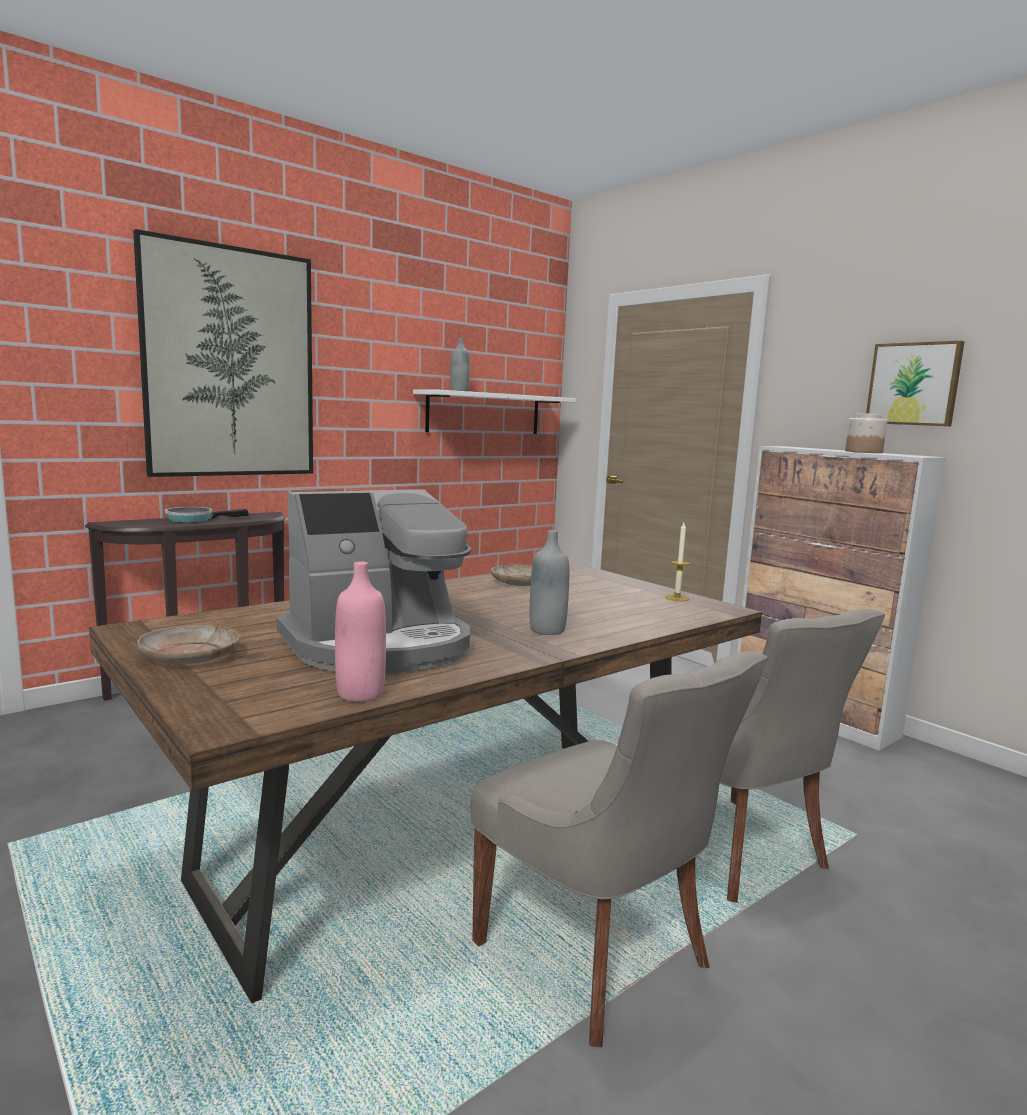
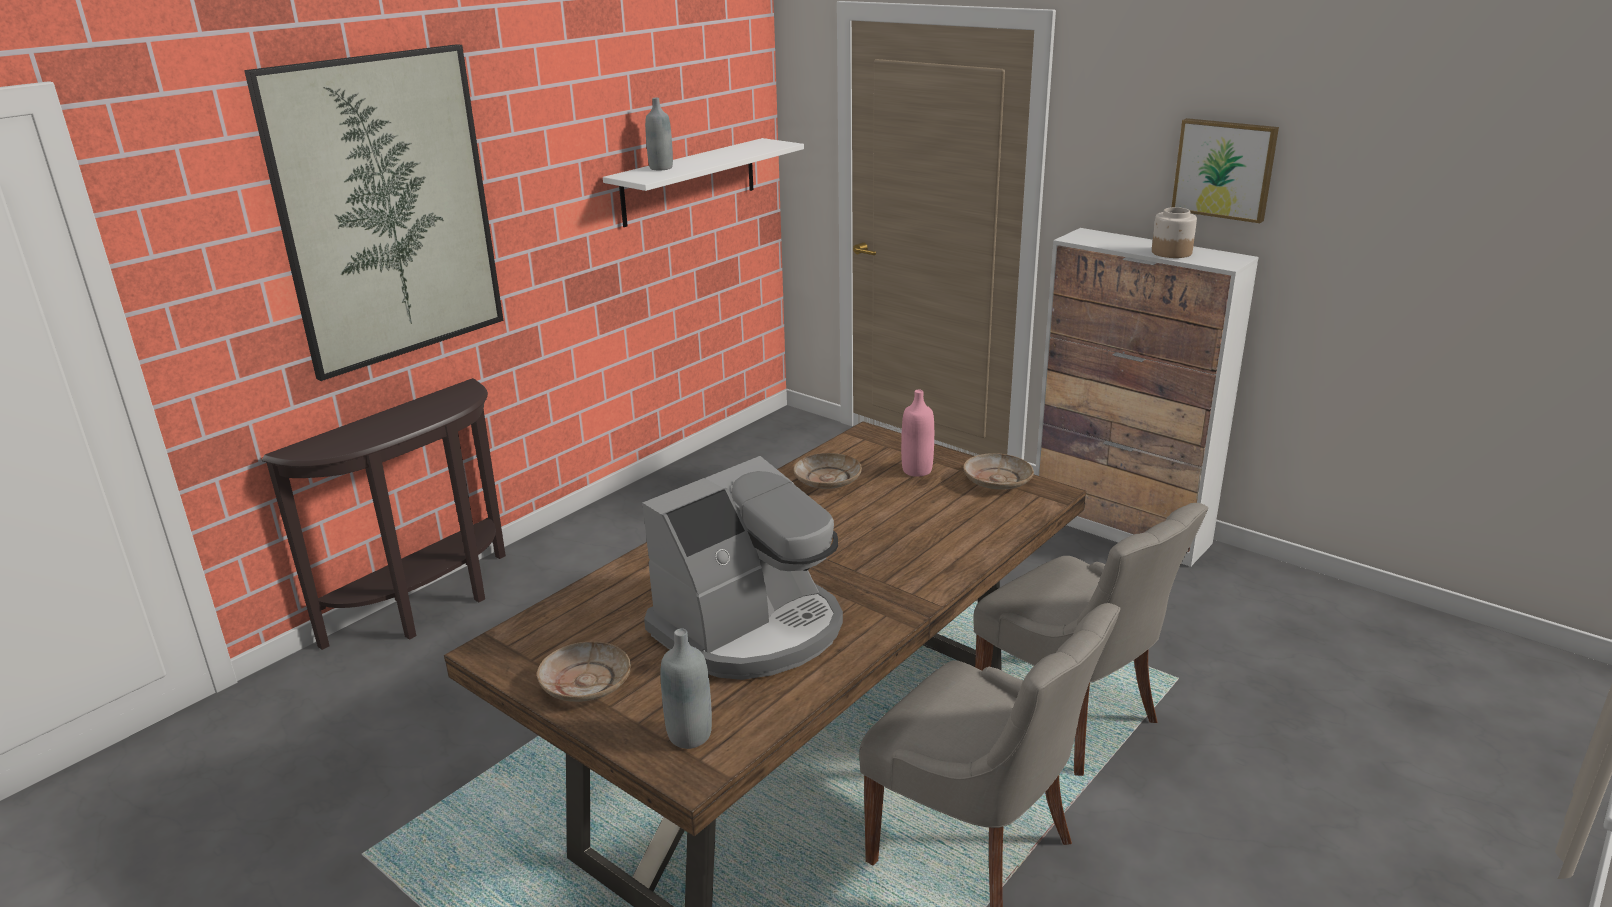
camera: 10 degrees left, 15 degrees up
(194, 519) = (387, 422): frying pan -> none
(360, 693) = (778, 705): pink bottle -> pink bottle (917, 470)
(547, 630) = (893, 569): grey bottle -> grey bottle (689, 735)
(677, 598) = (997, 480): candle -> beige plate

